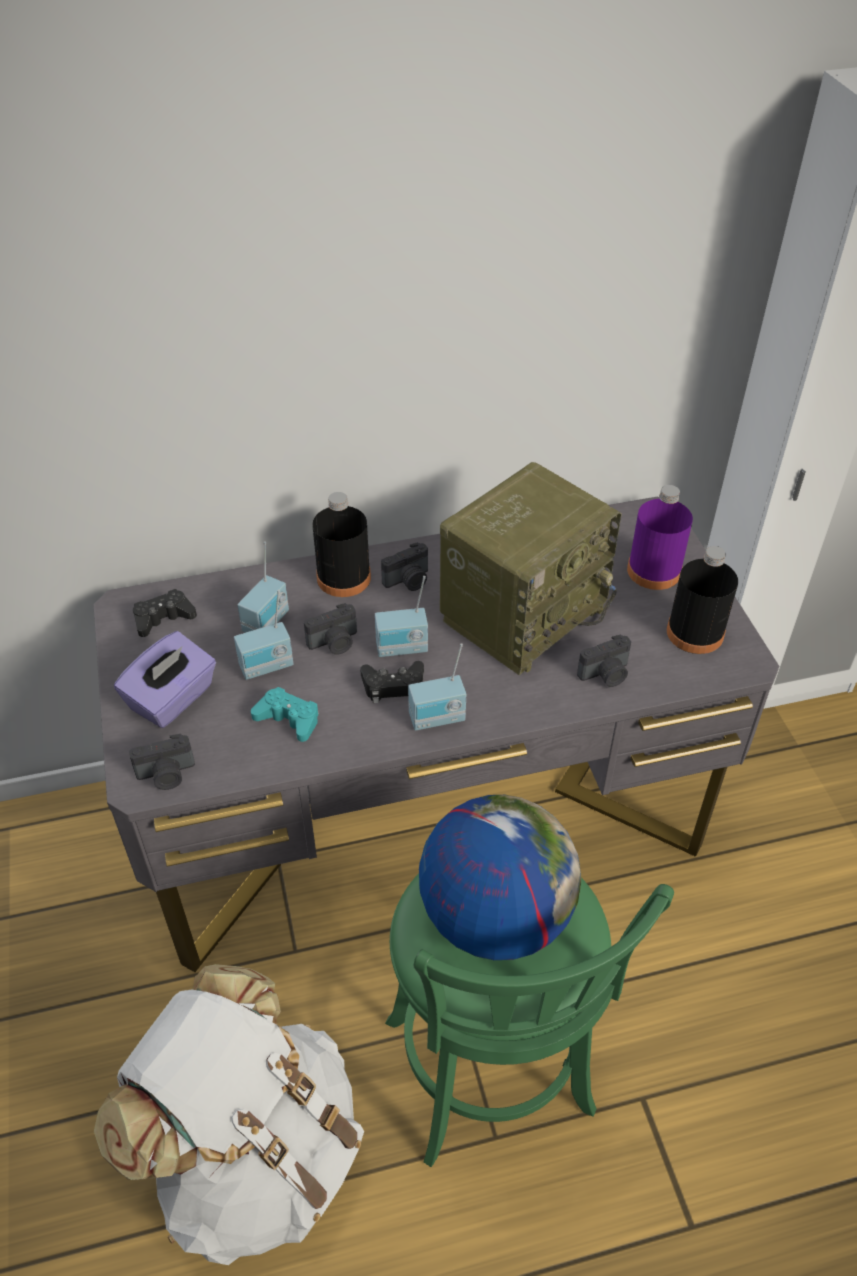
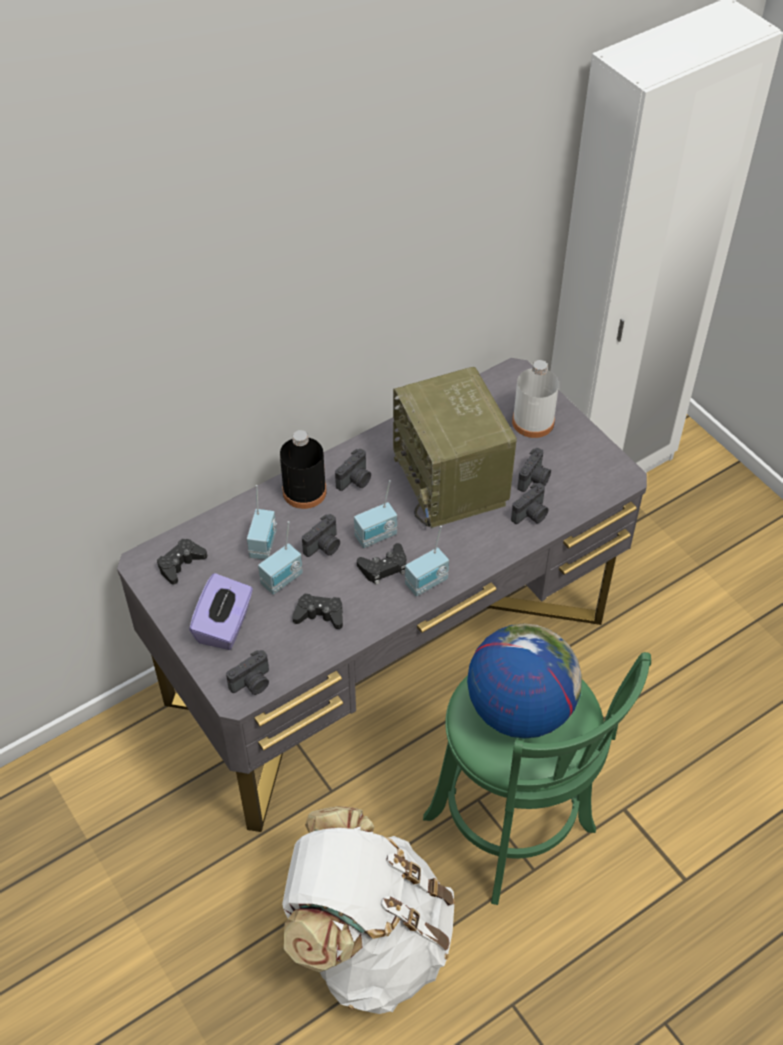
camera: 20 degrees left, 5 degrees up
(288, 719) = (320, 615): turquoise game controller -> black game controller
(523, 611) = (452, 481): radio -> radio turned 135 degrees clockwise
(628, 636) = (534, 480): none -> camera
(654, 571) = (533, 422): purple bottle -> white bottle
(695, 633) = (580, 464): black bottle -> none

